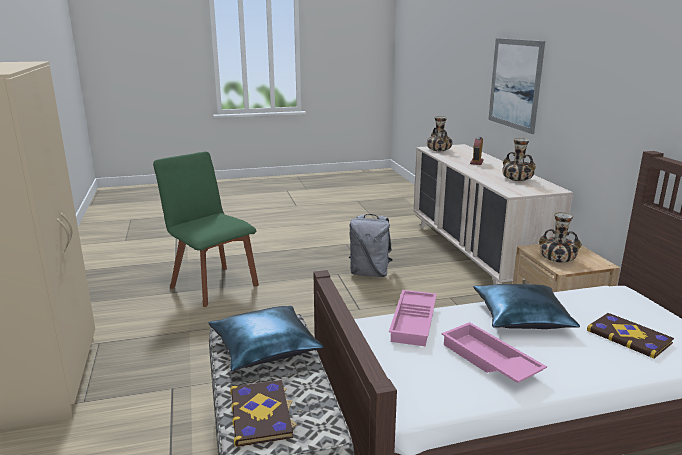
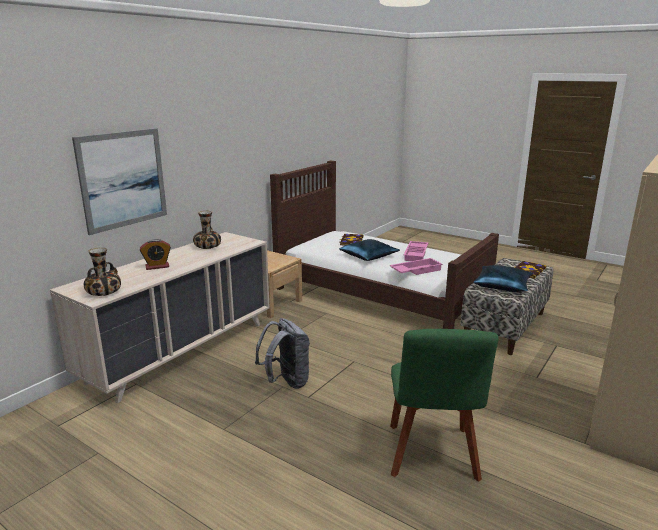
camera: 130 degrees left, 0 degrees up
(558, 258) = (276, 261): vase -> none

